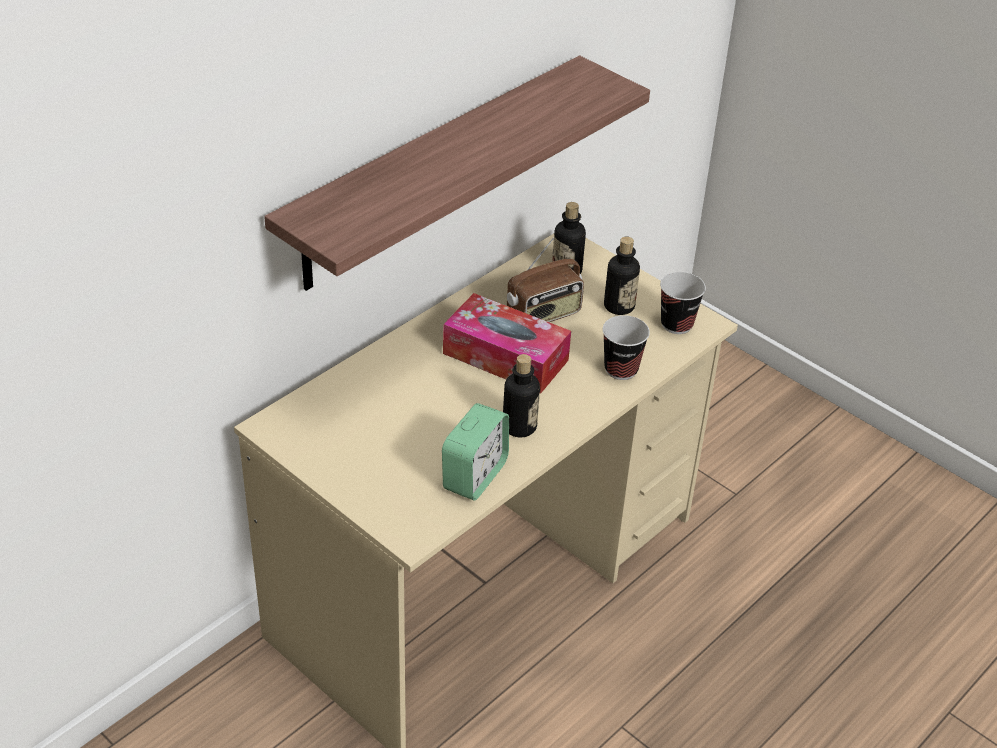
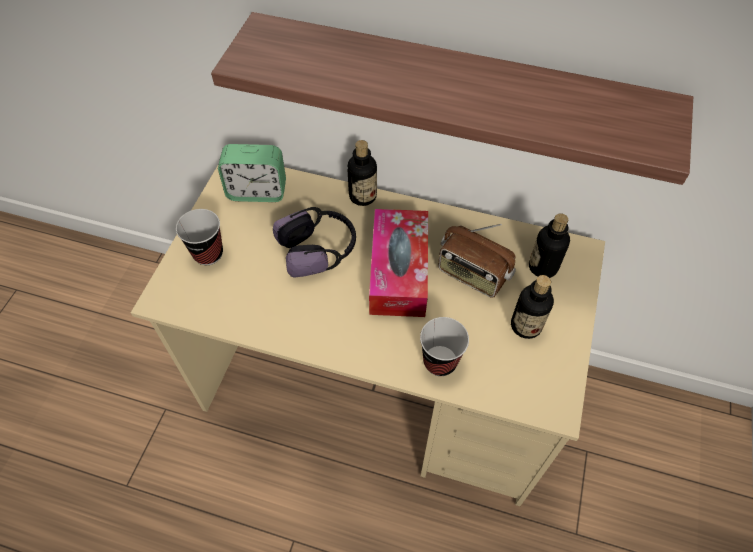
camera: 65 degrees right, 15 degrees up
(437, 400) = (318, 250): none -> headphones
(474, 476) = (245, 311): alarm clock -> alarm clock (257, 191)
(519, 426) = (319, 317): bottle -> bottle (362, 196)
(676, 324) = (536, 383): cup -> cup (208, 253)

